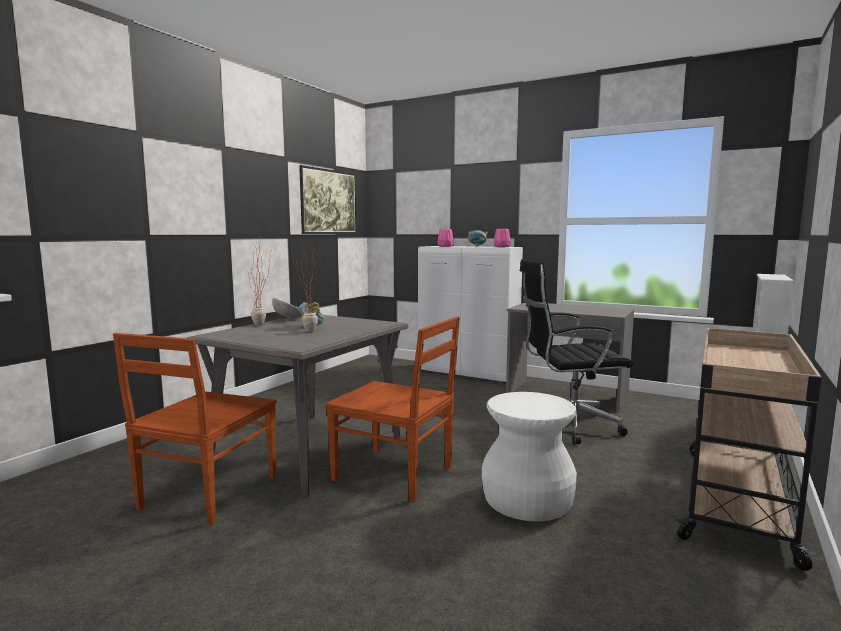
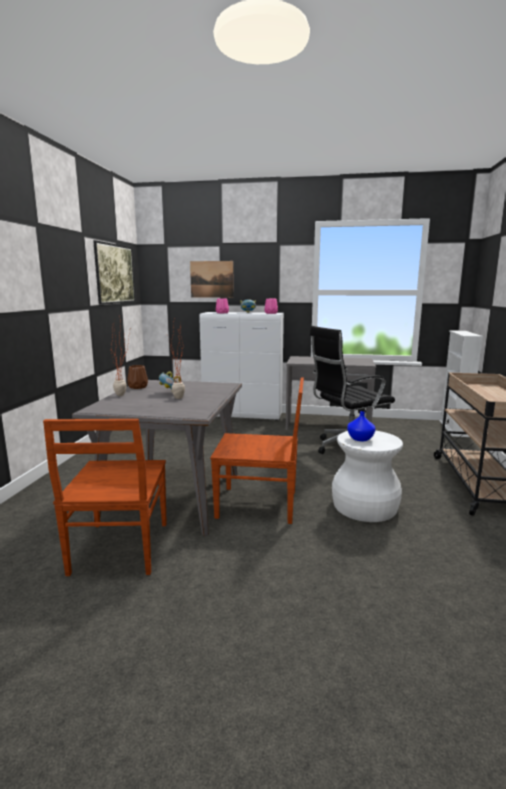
camera: 20 degrees left, 5 degrees up
(289, 319) = (137, 387): bowl -> brown vase
(441, 207) = (212, 279): none -> picture
(519, 402) = (360, 439): none -> blue vase

